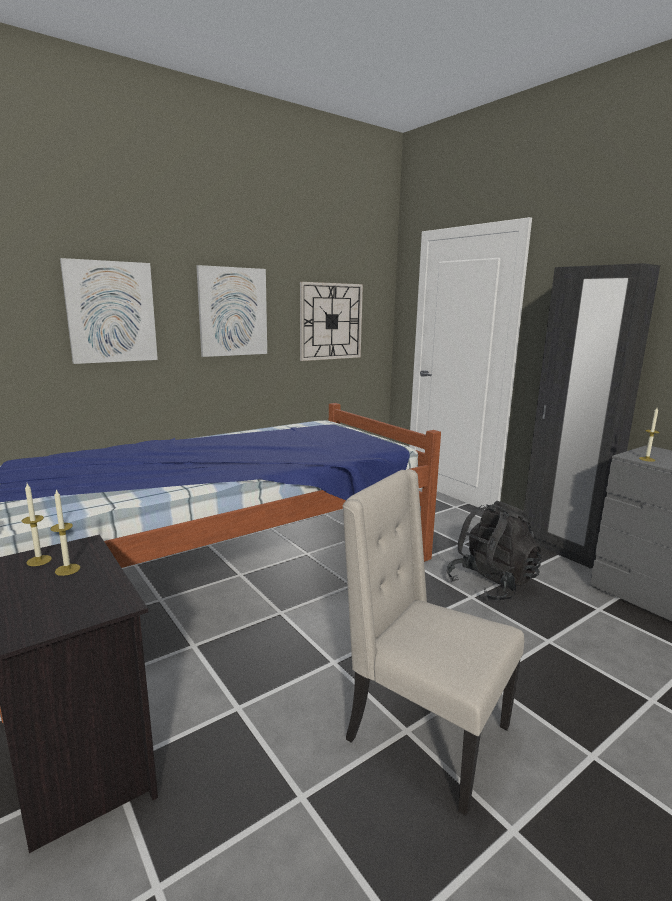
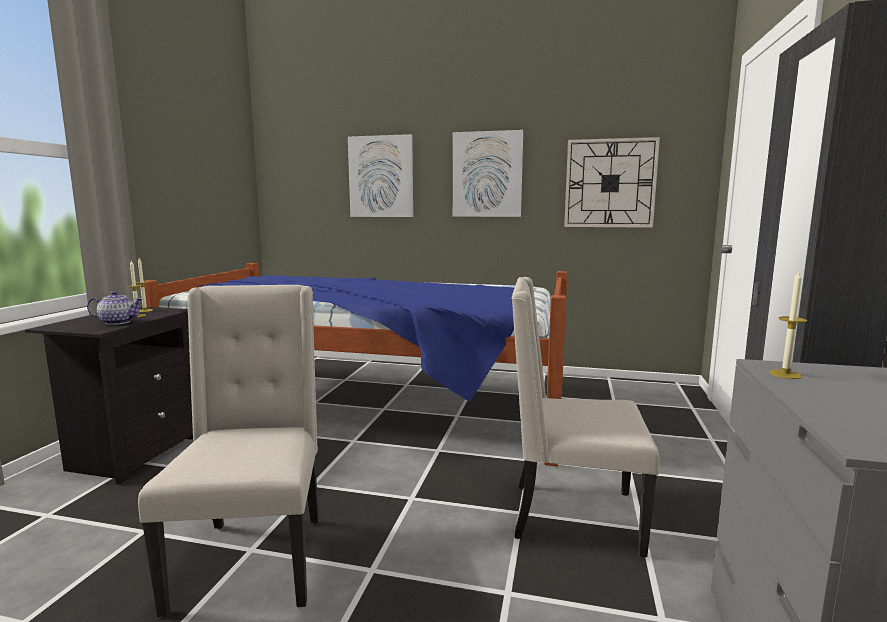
camera: 50 degrees right, 5 degrees down
(88, 587) = (117, 322): none -> teapot
(491, 584) = (571, 516): black backpack -> beige chair

